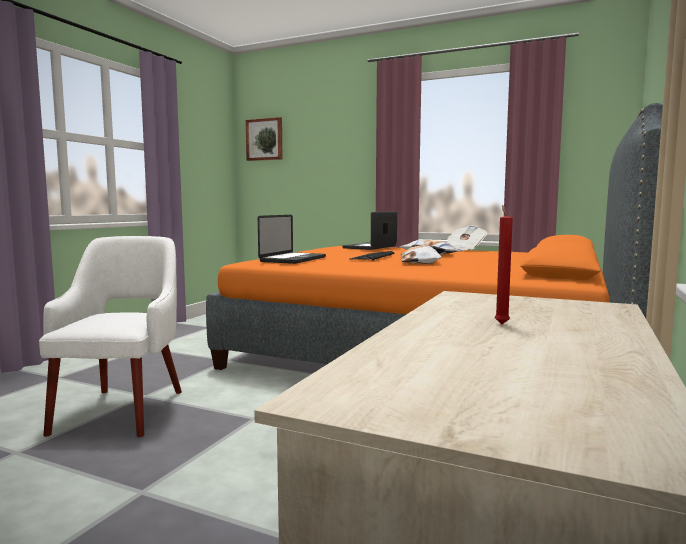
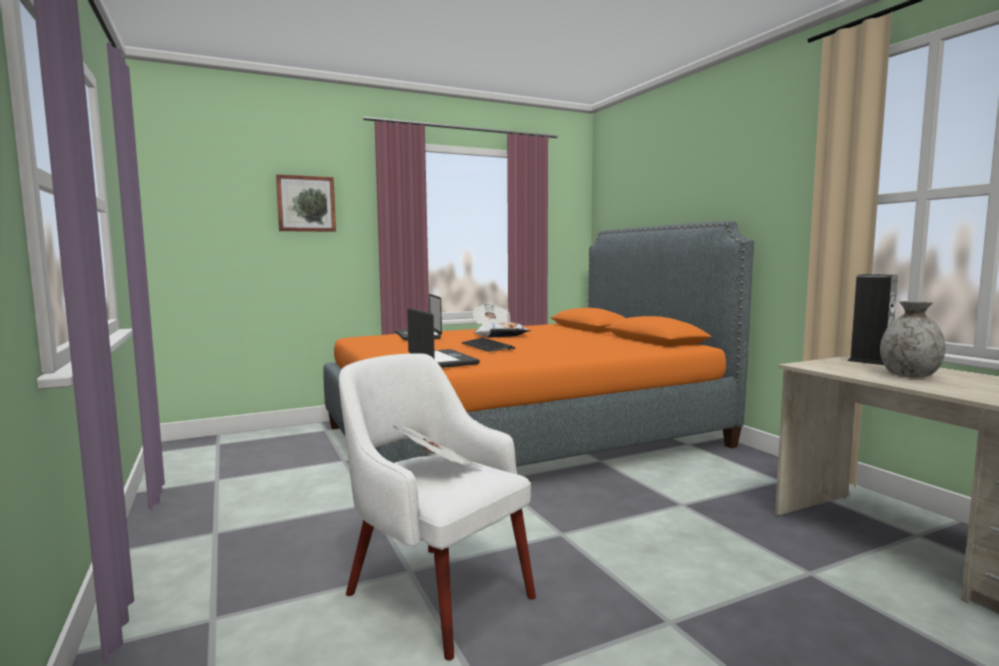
camera: 50 degrees left, 0 degrees up
(113, 316) = (436, 469): none -> newspaper
(265, 139) = (195, 196): picture -> picture (306, 204)
(420, 262) = (543, 345): pillow -> none
(501, 323) = (909, 375): red candle -> grey vase
(582, 309) = (870, 361): none -> speaker

